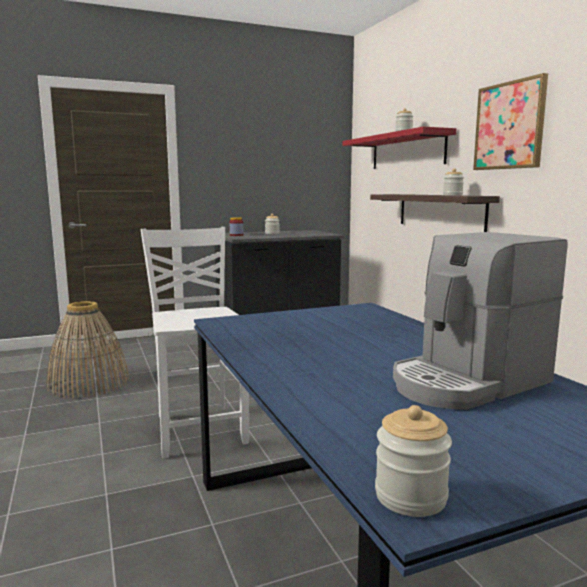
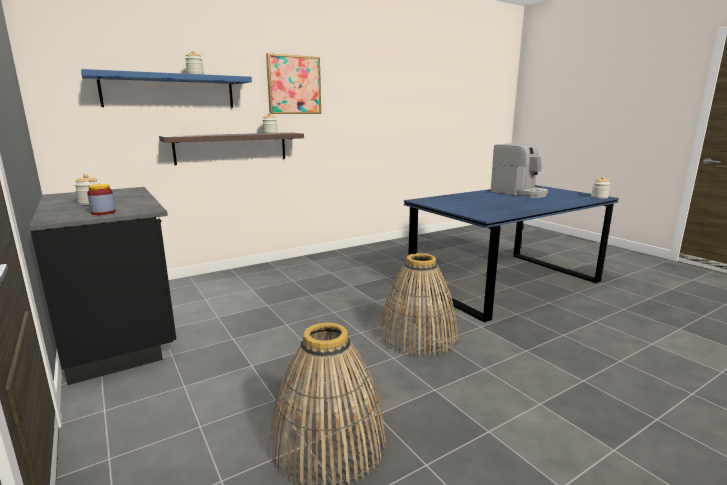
camera: 100 degrees left, 5 degrees up
(199, 429) = (417, 336): white chair -> basket
(407, 151) = (169, 91): red shelf -> blue shelf

